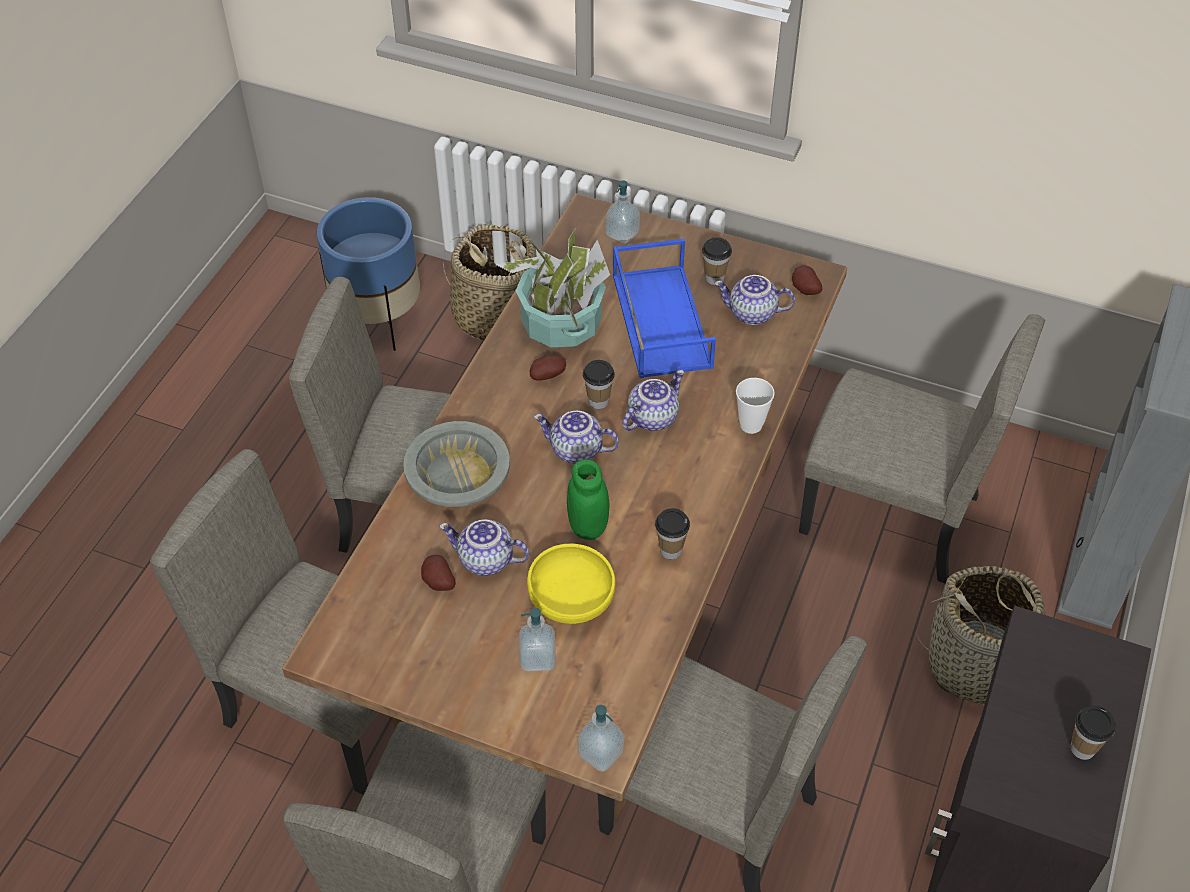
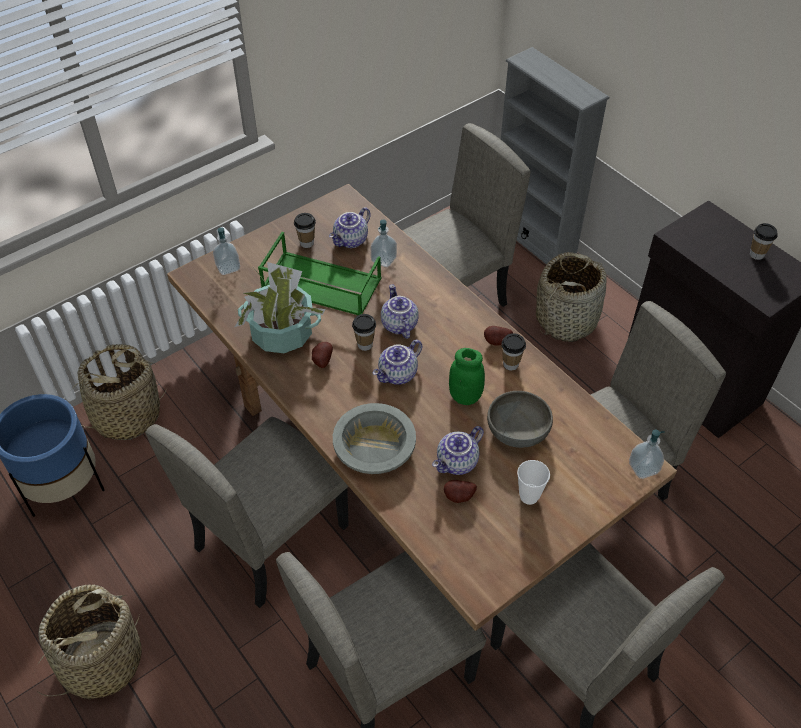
camera: 60 degrees left, 0 degrees up
(211, 457) = (101, 661): none -> basket
(537, 658) = (554, 468): soap dispenser -> soap dispenser (383, 259)
(571, 599) = (517, 430): yellow bowl -> grey bowl
(659, 320) = (320, 284): blue tray -> green tray
(751, 425) = (439, 283): cup -> cup (529, 496)
(804, 290) = (351, 209): potato -> potato (497, 343)

